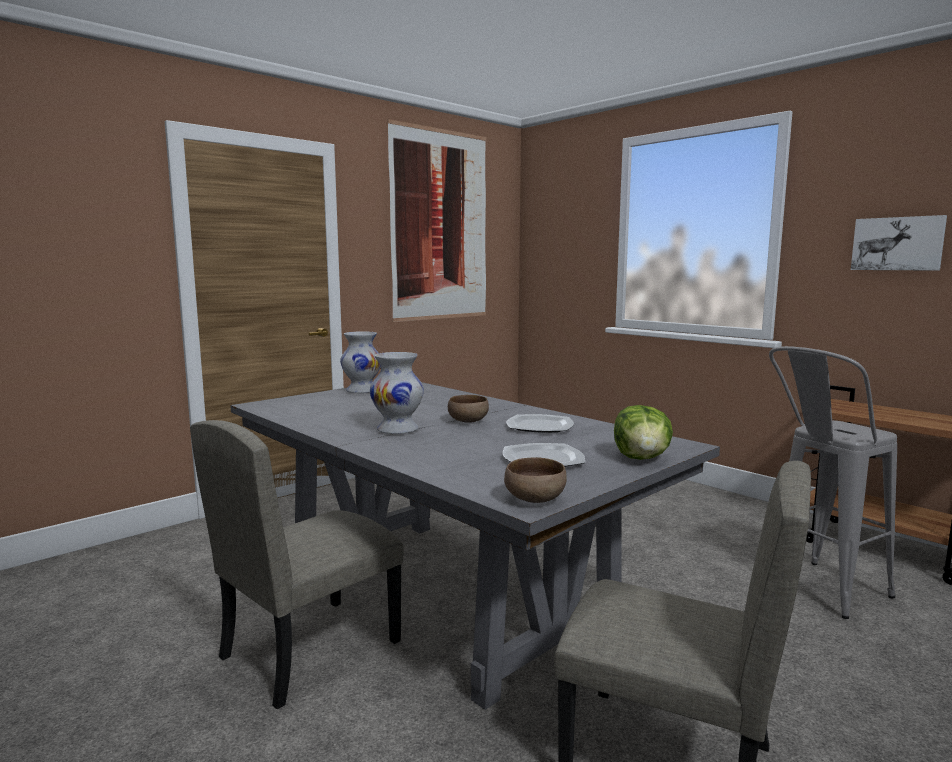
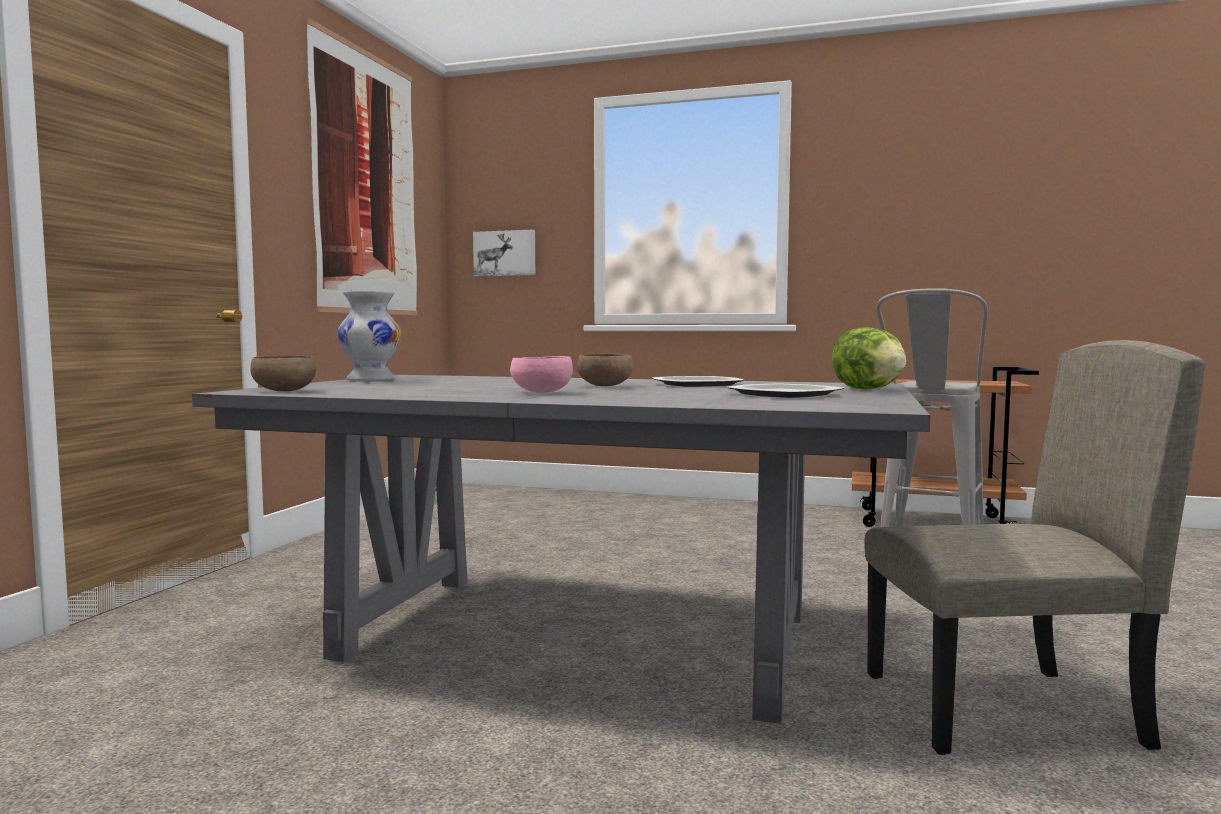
camera: 30 degrees left, 5 degrees down
(310, 648) = (474, 731): beige chair -> none
(396, 430) = (540, 392): white vase -> pink bowl
(535, 500) = (879, 407): brown bowl -> brown bowl (285, 391)
(897, 244) = (904, 217): picture -> picture (505, 253)

